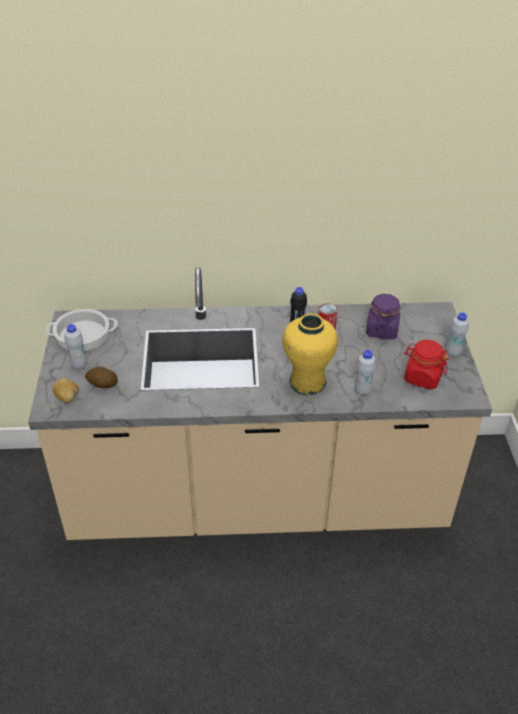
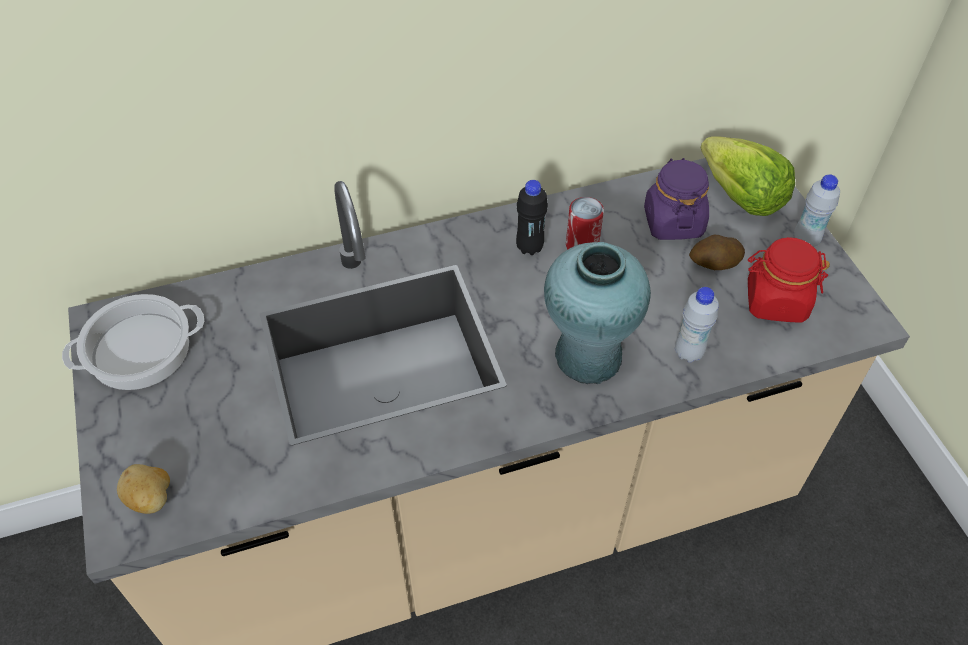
camera: 15 degrees left, 10 degrees up
(79, 365) = (152, 418): white bottle -> none
(102, 384) = (212, 451): potato -> potato (714, 264)
(307, 382) = (588, 356): yellow vase -> turquoise vase
(426, 325) = (740, 197): none -> lettuce

